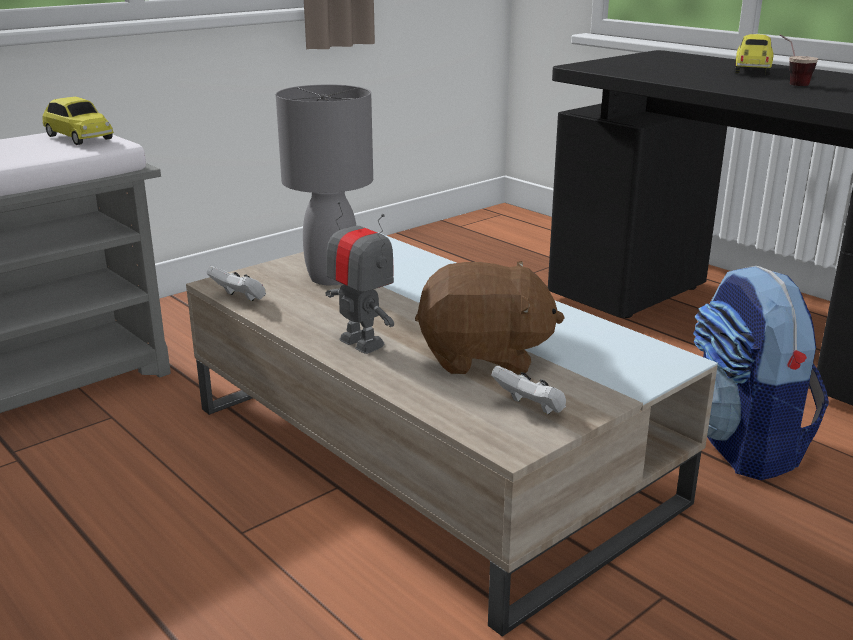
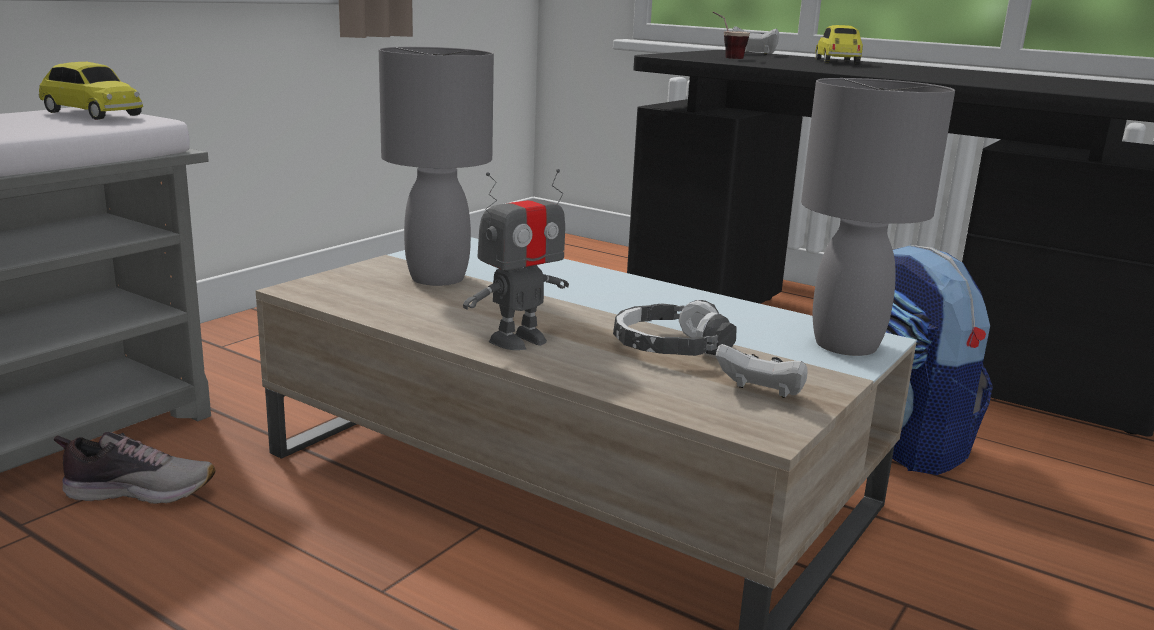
camera: 15 degrees left, 5 degrees down
(100, 433) = (140, 491): none -> shoe
(240, 298) = (336, 302): white game controller -> white game controller (754, 54)
(361, 343) = (518, 340): toy robot -> toy robot turned 105 degrees clockwise
(484, 357) = (670, 347): brown plush toy -> headphones
(645, 365) = (847, 345): none -> grey table lamp
(790, 83) = (889, 69): cup -> cup (726, 58)

